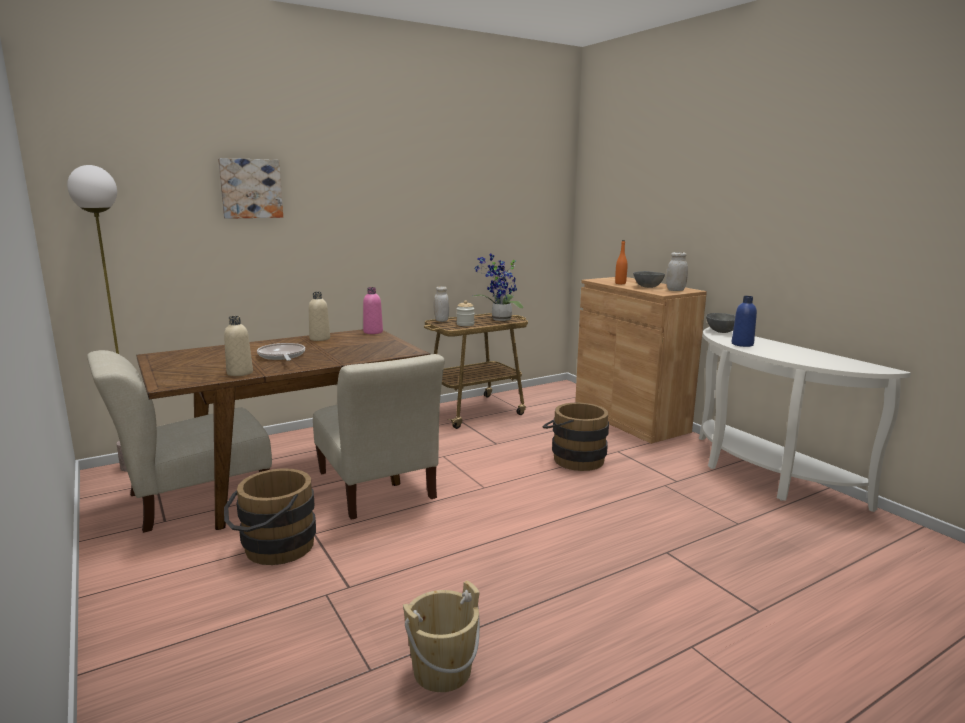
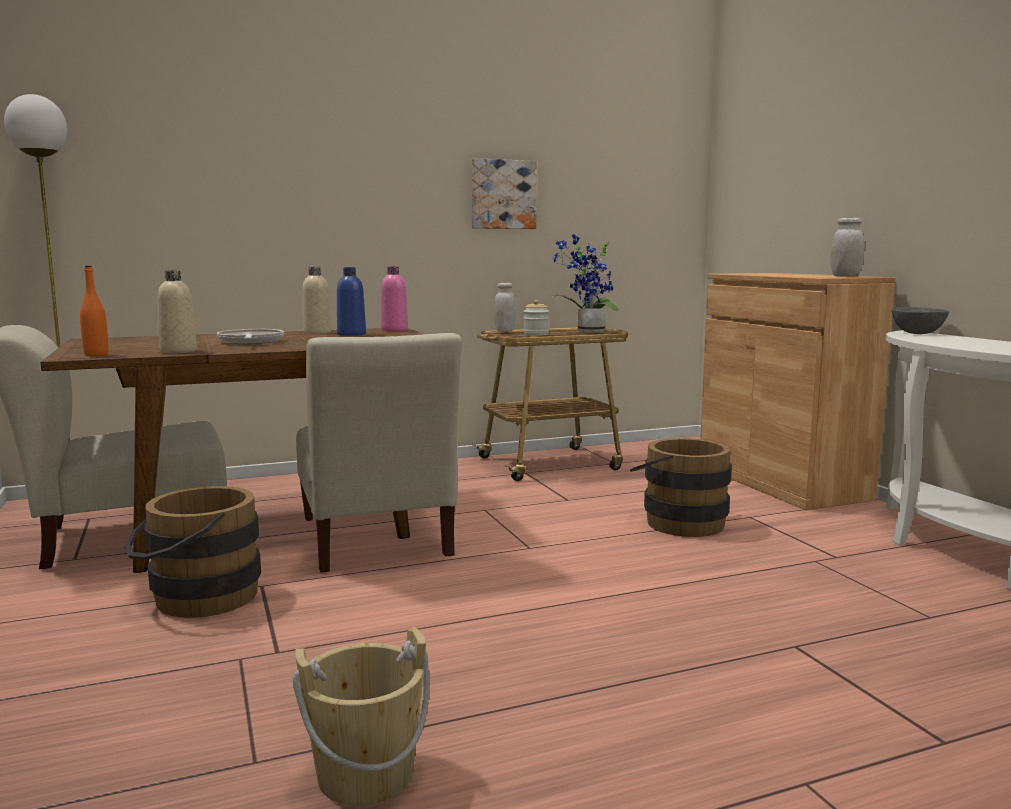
camera: 10 degrees right, 5 degrees down
(250, 188) = (245, 138): picture -> picture (502, 194)
(620, 283) = (763, 274): orange bottle -> orange bottle (96, 355)
(647, 287) = (803, 275): grey bowl -> none
(742, 344) = (946, 342): blue bottle -> blue bottle (351, 334)

